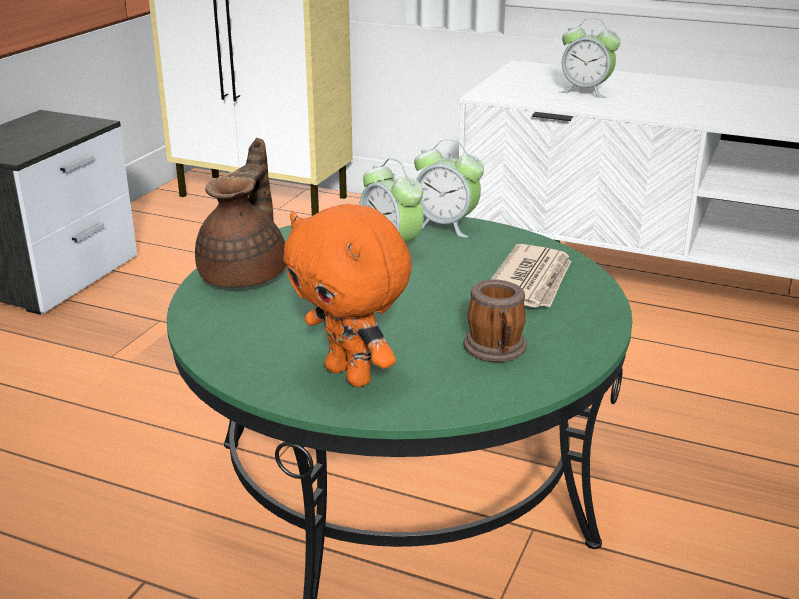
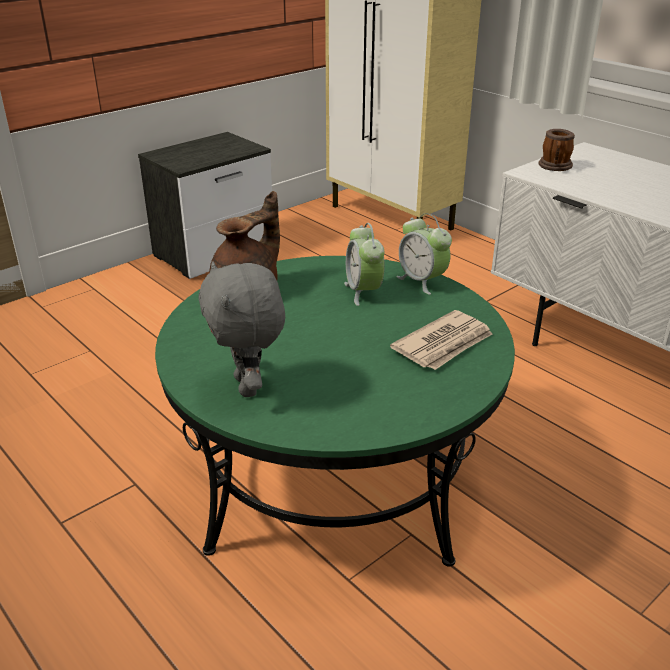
camera: 25 degrees right, 5 degrees up
(351, 375) = (249, 386): orange plush toy -> grey plush toy
(497, 351) = (365, 395): mug -> mug (555, 167)
(586, 91) = (617, 183): alarm clock -> none

